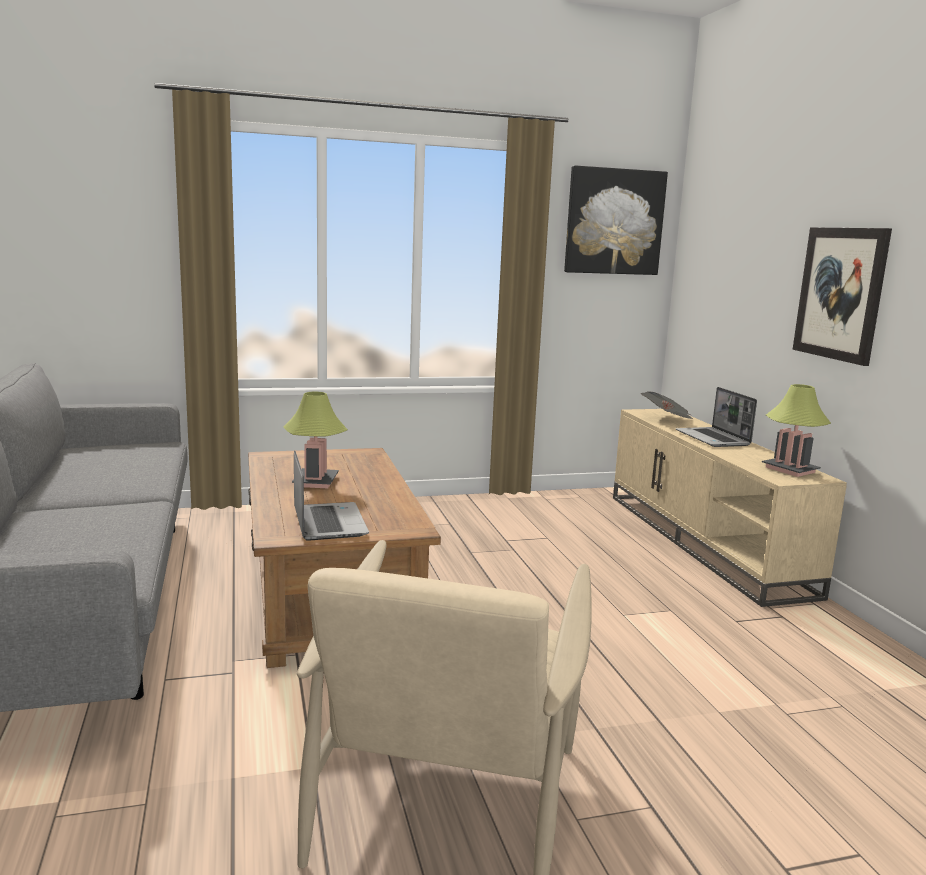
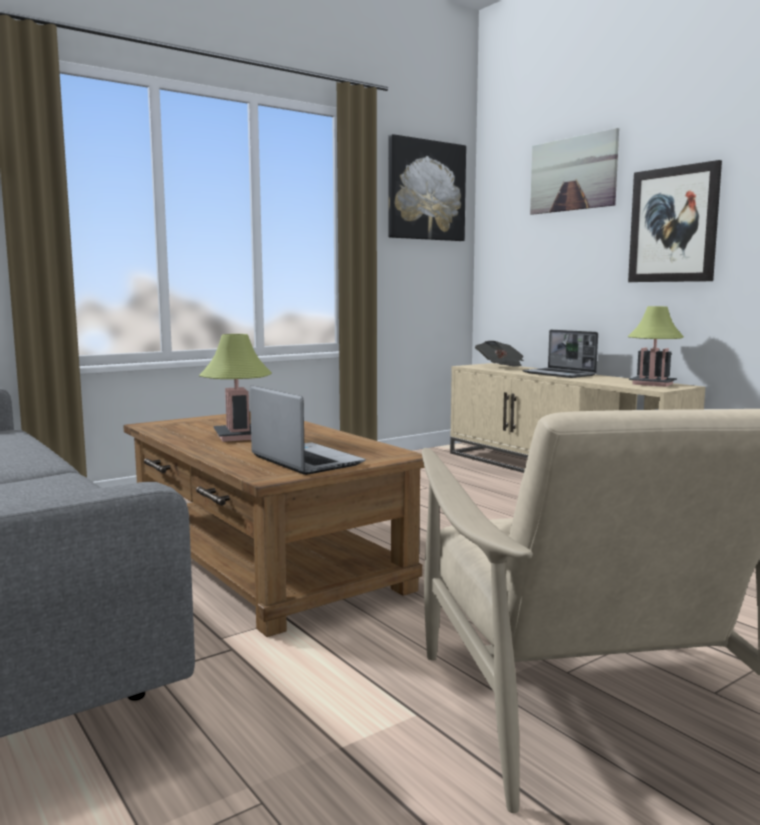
camera: 20 degrees left, 5 degrees down
(760, 217) = (573, 174): none -> picture

